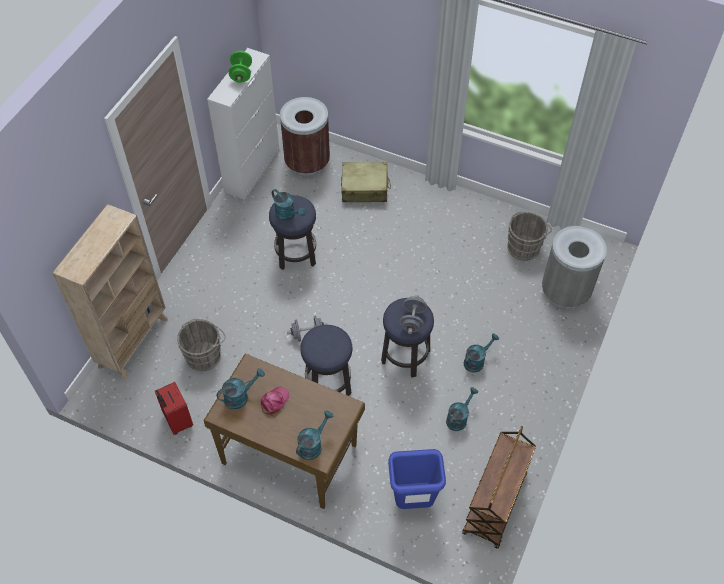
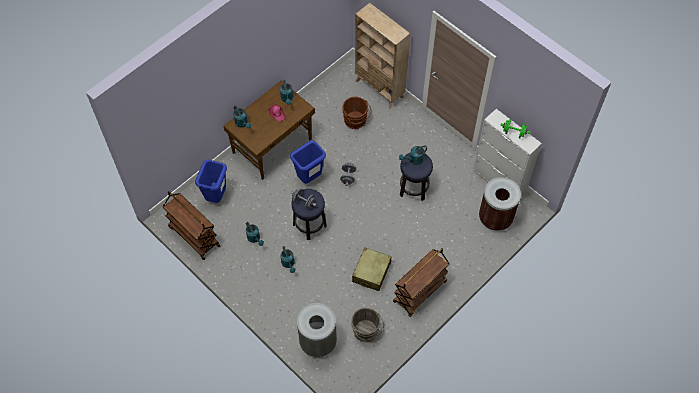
camera: 110 degrees right, 5 degrees up
(177, 421) = (317, 99): red suitcase -> none
(205, 355) = (355, 121): grey bucket -> brown bucket
(328, 383) = (309, 178): stool -> blue trash can
(365, 188) = (457, 247): beige suitcase -> beige suitcase (371, 272)
(444, 209) = (420, 292): none -> brown cart

